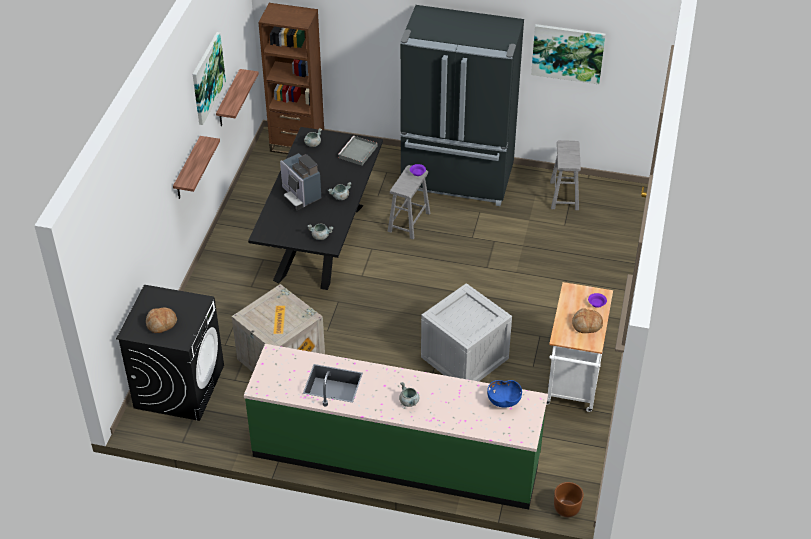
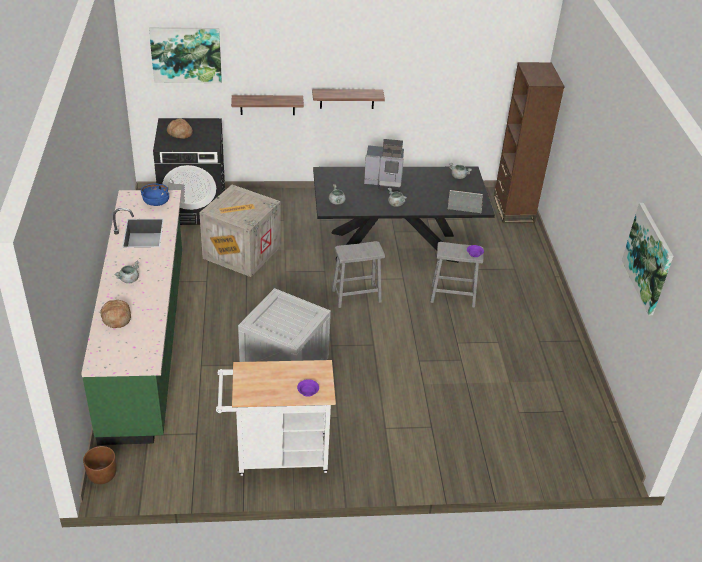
camera: 70 degrees right, 5 degrees down
(207, 78) = (419, 52): picture -> picture (186, 54)
(229, 99) = (456, 105): shelf -> shelf (267, 105)
(300, 196) = (384, 182): coffee machine -> coffee machine turned 120 degrees counterclockwise
(457, 179) = (537, 318): black fridge -> none
(504, 401) = (143, 341): blue bowl -> blue bowl (155, 202)
(564, 195) = (567, 405): grey stool -> grey stool (356, 296)
(586, 325) = (270, 387): bread -> bread (116, 318)

